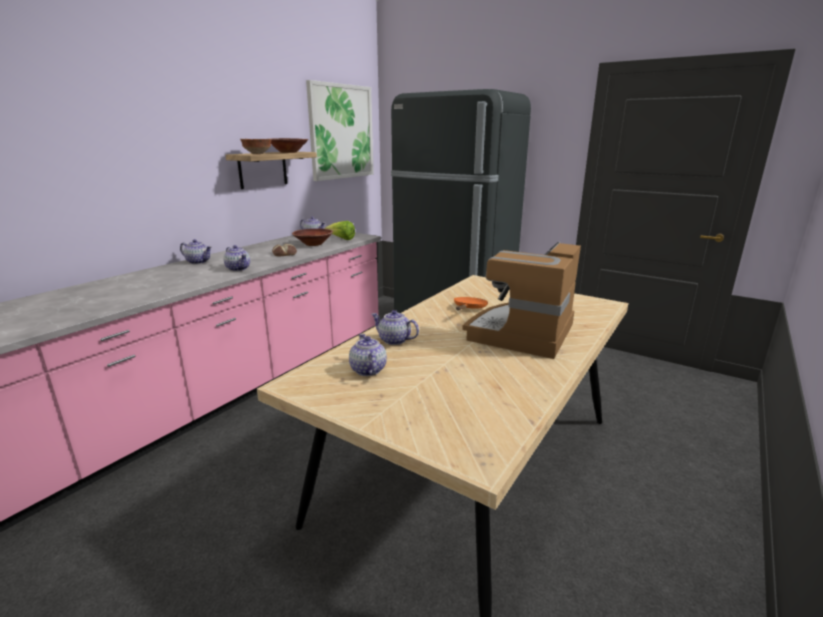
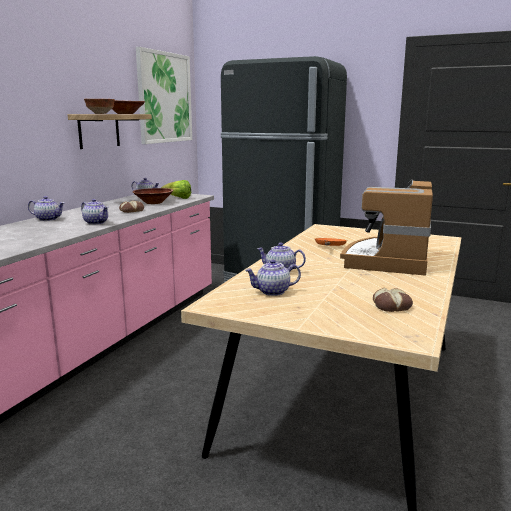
camera: 10 degrees left, 5 degrees down
(367, 370) = (272, 292): teapot -> teapot turned 75 degrees counterclockwise
(487, 403) = (392, 305): none -> bread

